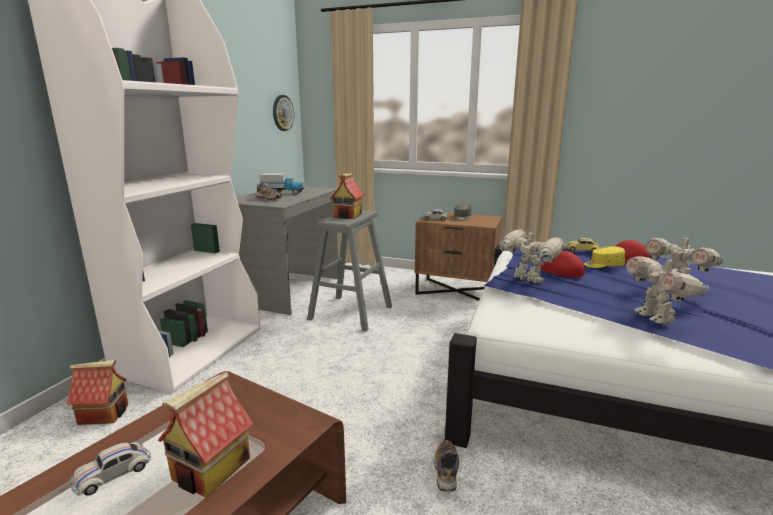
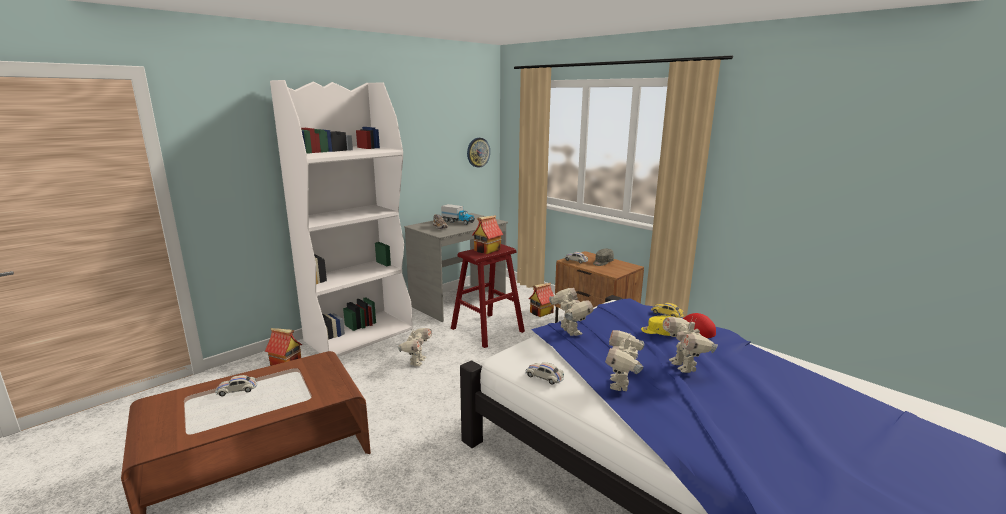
camera: 25 degrees right, 0 degrees up
(211, 469) = (276, 401): toy house -> toy house (541, 312)
(300, 365) = (416, 362): none -> toy robot
(350, 313) = (487, 330): grey stool -> red stool
(446, 471) = (444, 457): shoe -> none
(559, 270) = (609, 329): red cap -> none
(568, 330) = (544, 377): none -> white toy car

